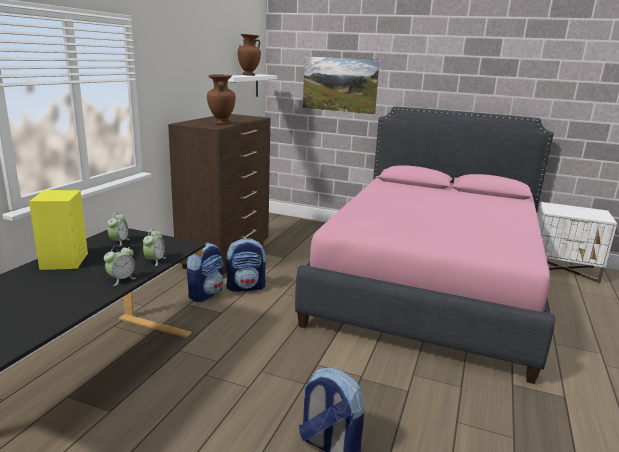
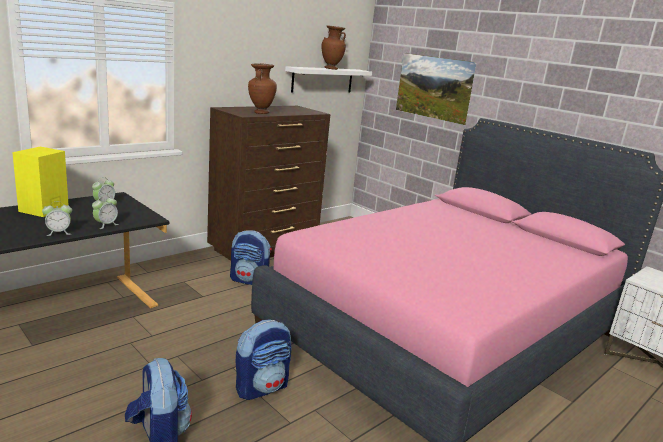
camera: 25 degrees right, 0 degrees up
(205, 294) = (208, 276): backpack -> backpack (262, 387)

